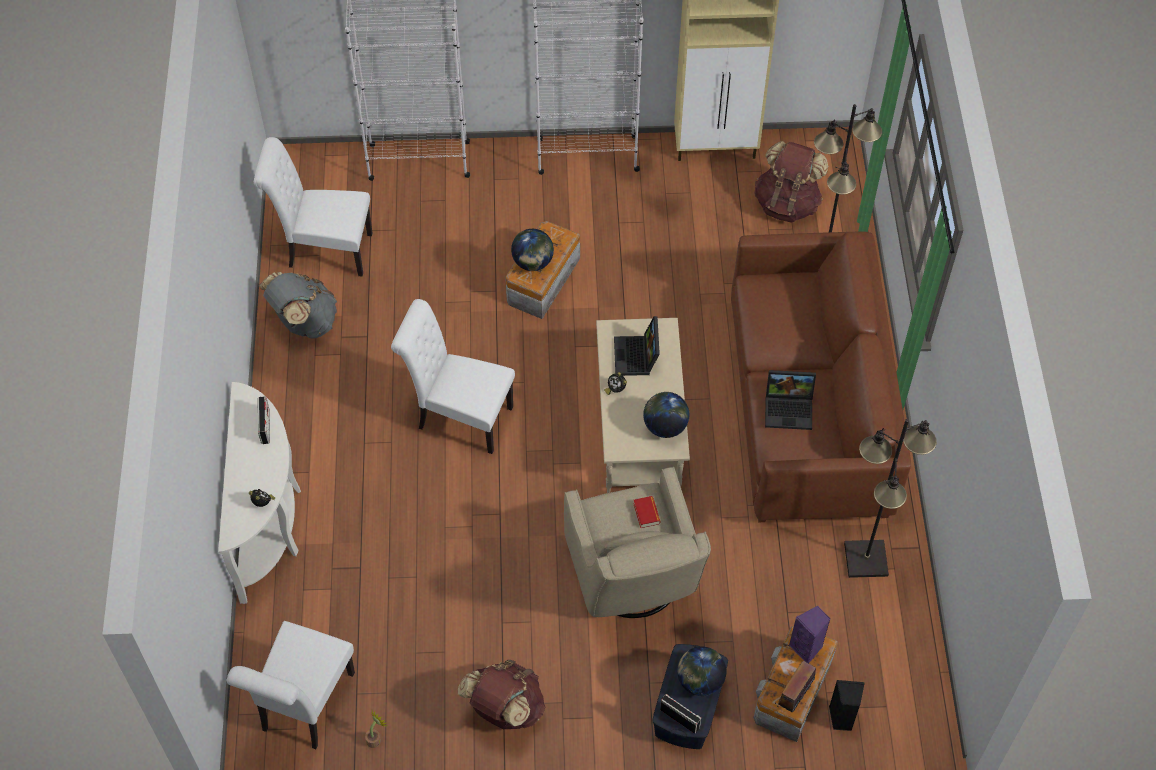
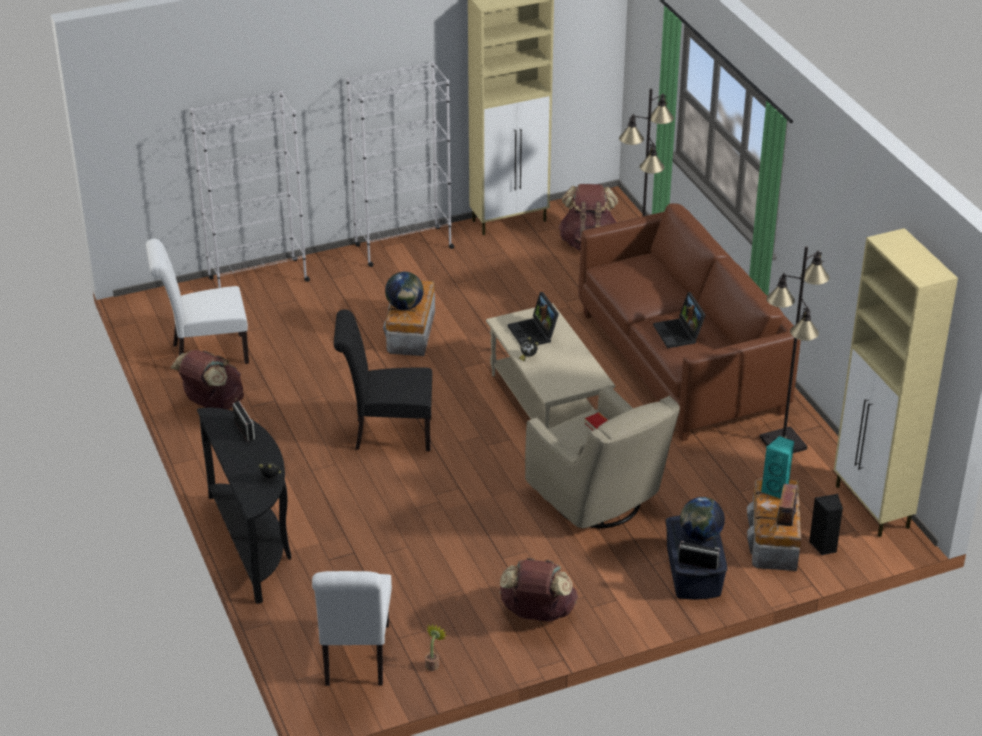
camera: 20 degrees left, 20 degrees down
(270, 523) = (254, 543): white console table -> black console table
(304, 322) = (212, 404): grey backpack -> brown backpack
(459, 416) = (387, 434): white chair -> black chair
(665, 427) = (583, 370): globe -> none
(790, 409) = (679, 334): laptop -> laptop turned 90 degrees clockwise
(807, 648) = (776, 490): purple speaker -> turquoise speaker
(920, 681) = (872, 507): none -> beige cabinet

